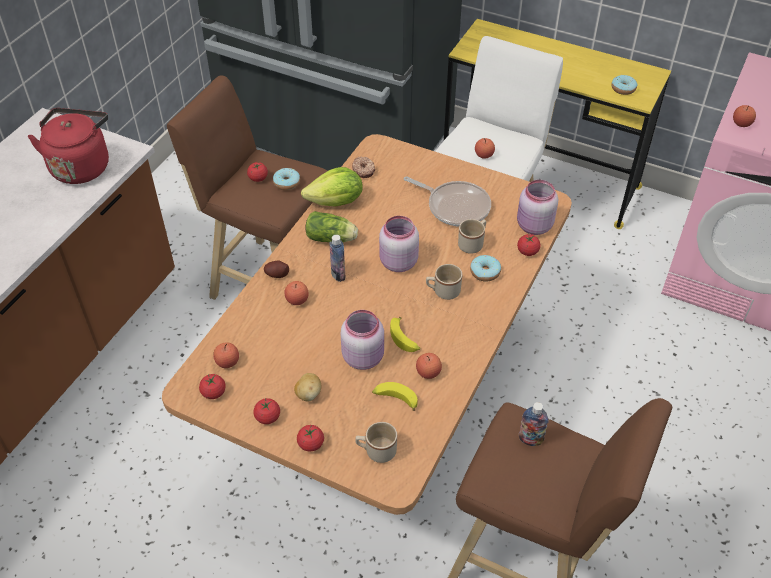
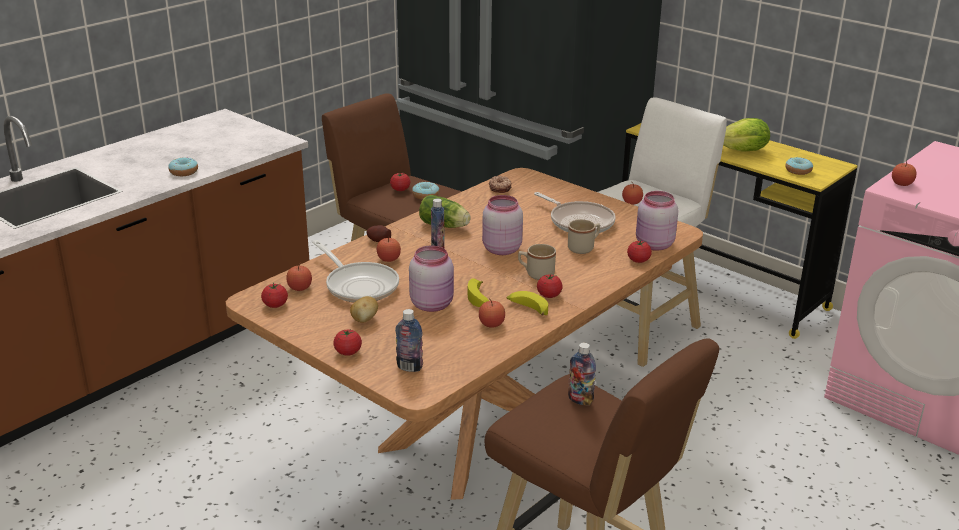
camera: 15 degrees right, 20 degrees down
(81, 166) = (237, 144): red kettle -> none
(267, 417) = (316, 328): tomato -> tomato (549, 295)
(283, 345) = (359, 285): none -> frying pan
(336, 202) = (462, 204): lettuce -> lettuce (743, 151)
(376, 451) = (409, 367): beige mug -> bottle
(395, 399) = (448, 336): banana -> banana (527, 308)
(485, 272) = (586, 268): donut -> donut (184, 172)

